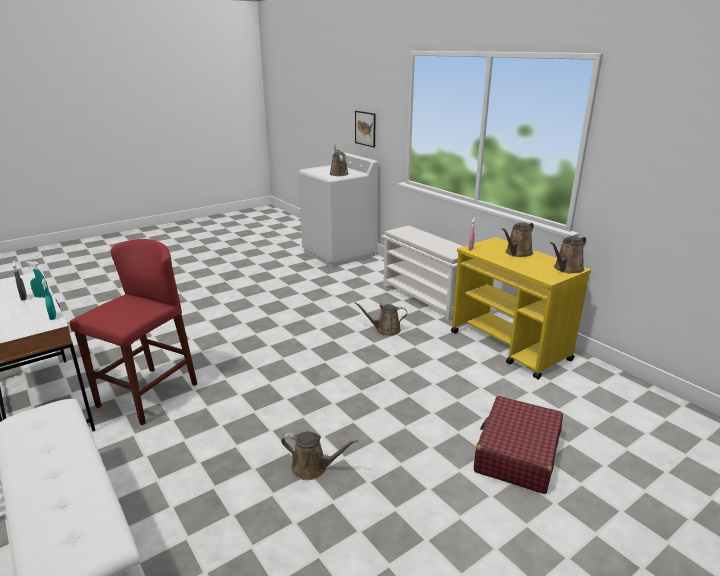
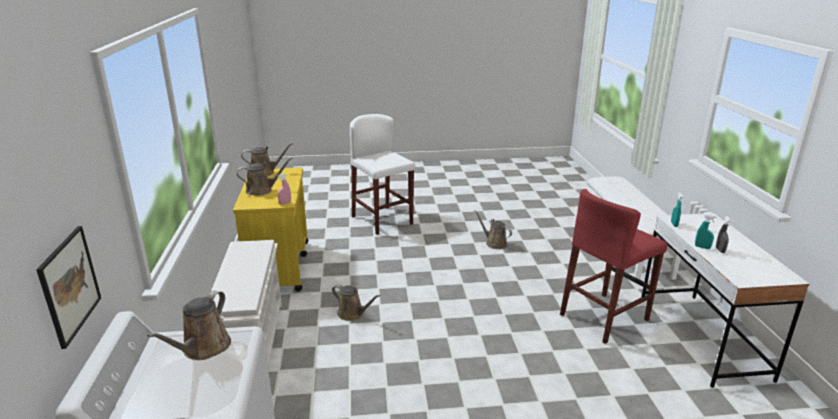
camera: 150 degrees left, 0 degrees up
(517, 454) = (382, 220): red suitcase -> white stool

